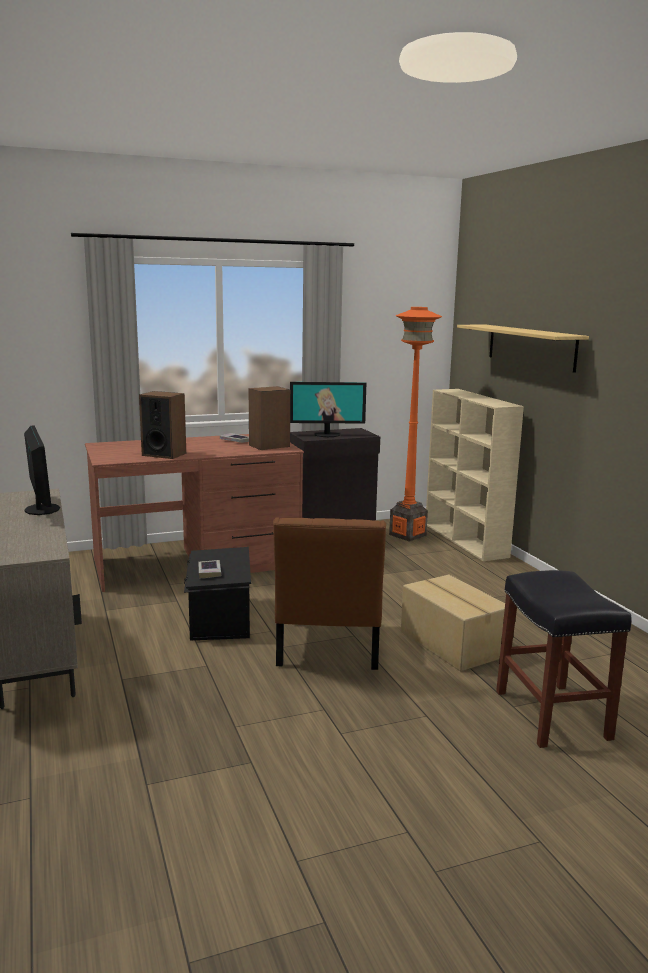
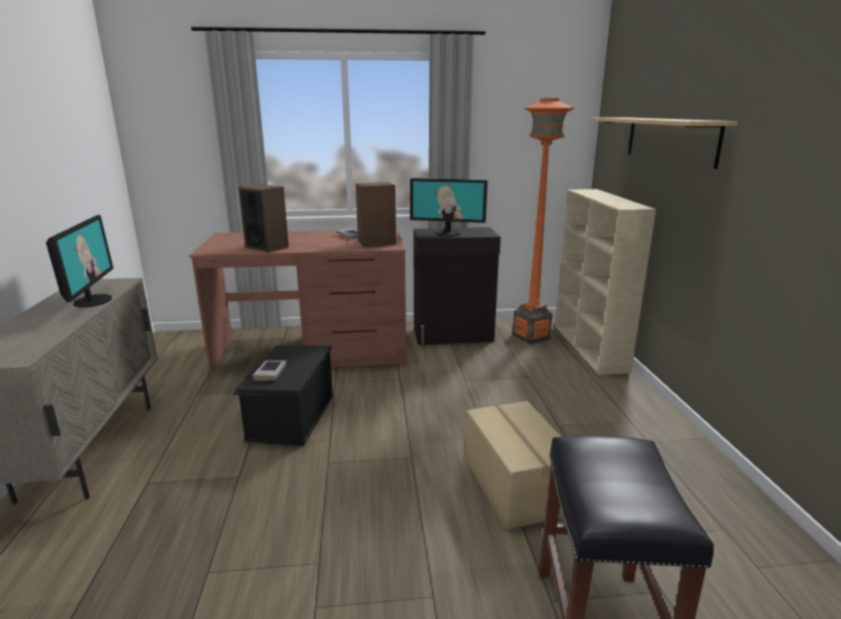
camera: 15 degrees right, 5 degrees up
(327, 648) = (373, 471): brown chair -> none

